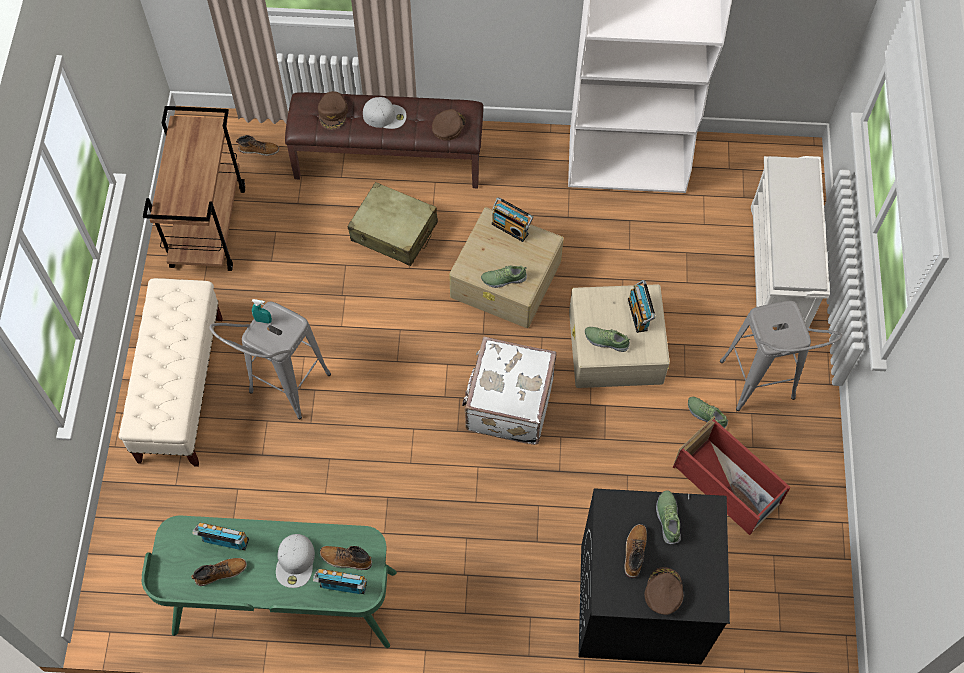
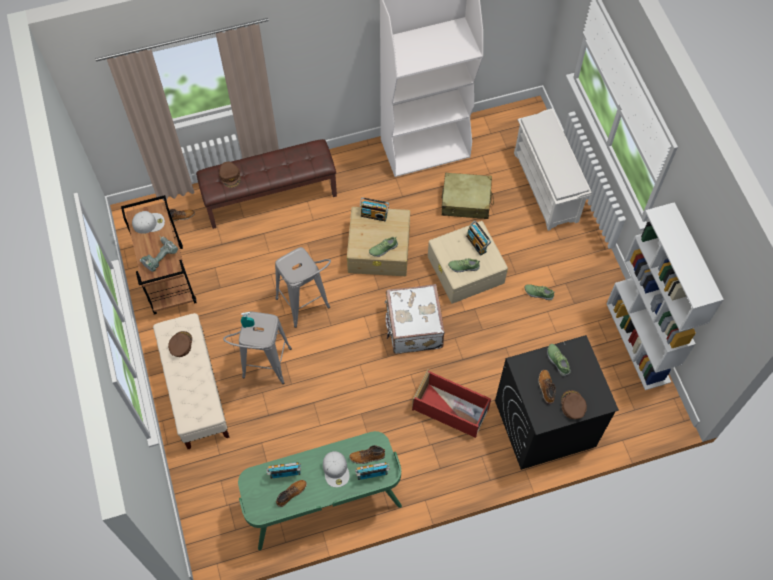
camera: 20 degrees left, 0 degrees up
(187, 188) = (159, 256): none -> power drill
(385, 115) = (265, 167): white cap -> white cap (149, 223)
(394, 232) = (294, 242): beige suitcase -> beige suitcase (466, 201)
(448, 126) = (310, 161): brown cap -> brown cap (180, 345)
(728, 485) = (568, 332): red storage box -> red storage box (451, 409)
(761, 391) = (565, 267): grey stool -> grey stool (307, 309)
(825, 535) = (638, 342): none -> white bookcase

